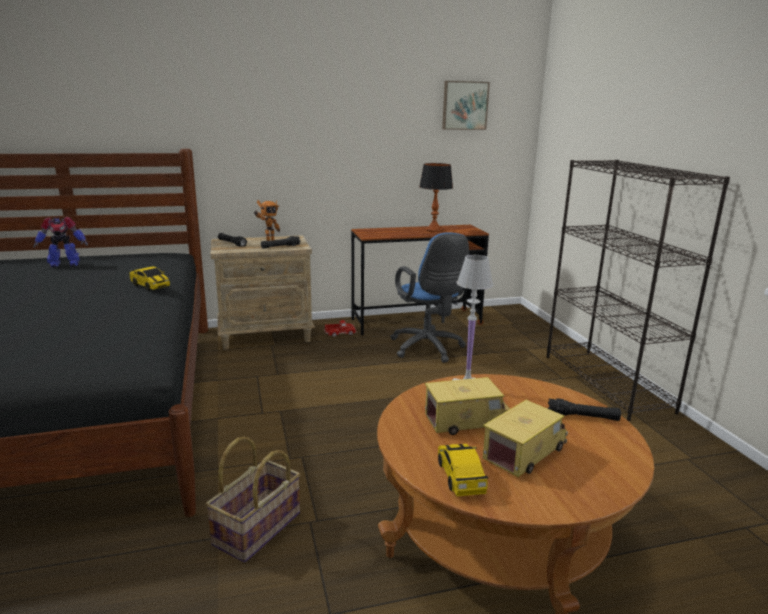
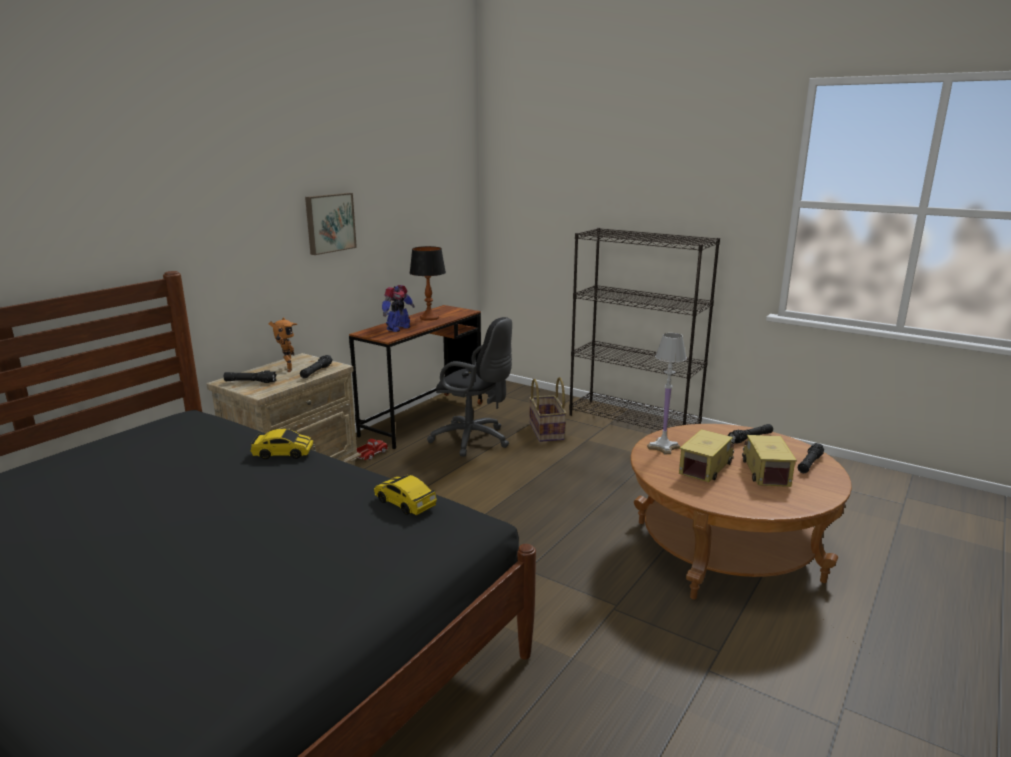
camera: 40 degrees left, 0 degrees up
(64, 264) = (89, 467): toy robot -> toy robot (397, 328)
(258, 529) = (590, 635): basket -> basket (547, 431)
(428, 349) = (474, 440): blue office chair -> black office chair
(460, 476) = (765, 501): toy car -> toy car (405, 503)
(464, 105) = (426, 183): picture -> picture (329, 223)
(601, 469) = (809, 464): none -> black flashlight

